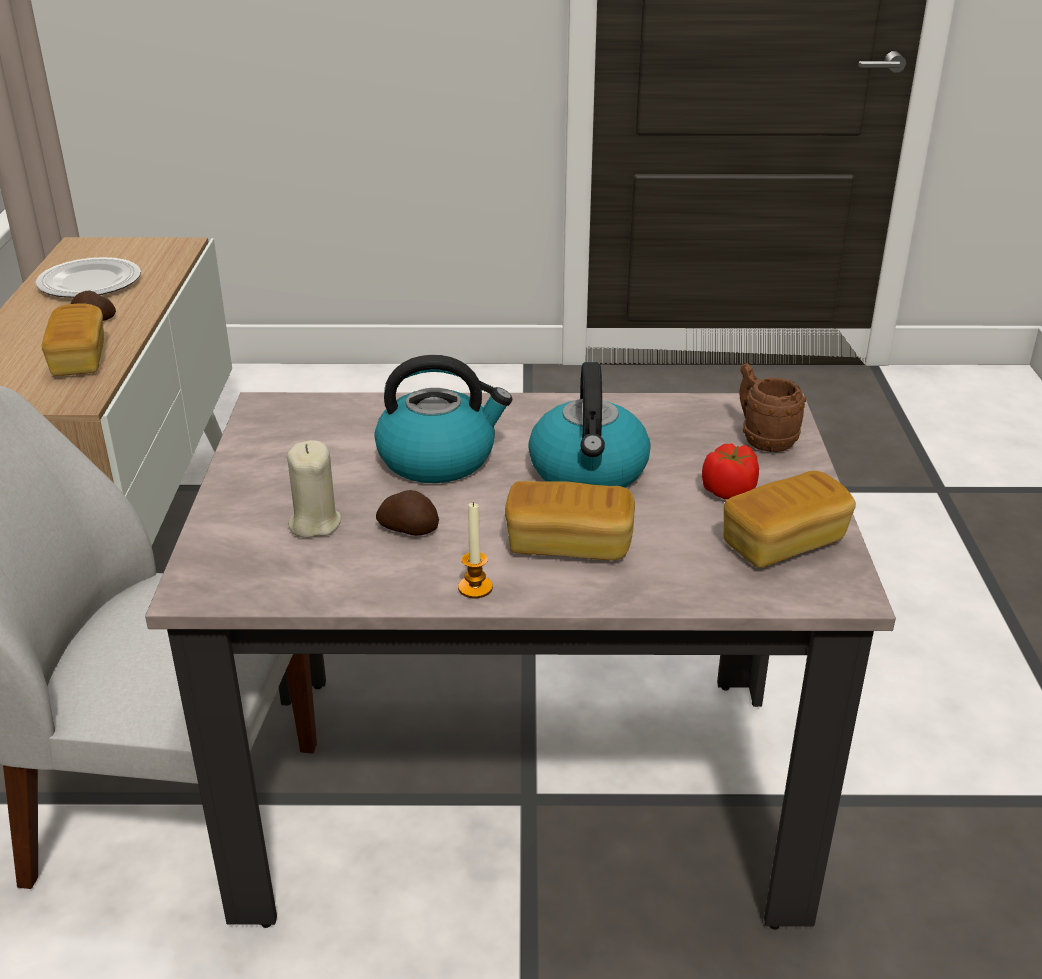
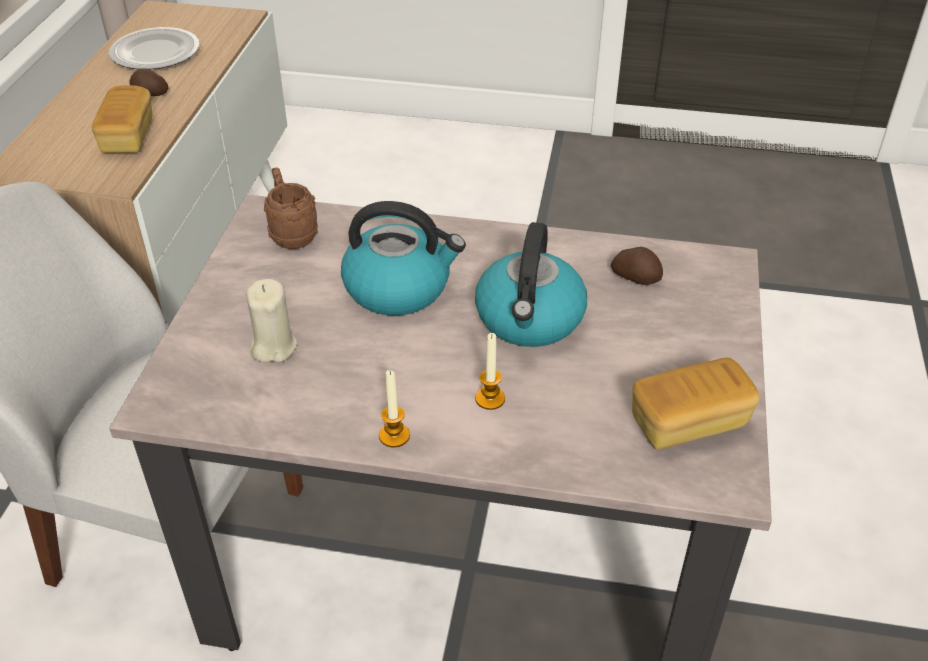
camera: 10 degrees right, 10 degrees up
(409, 528) = (353, 362): potato -> potato (636, 277)
(569, 545) = (490, 399): bread -> candle
(729, 491) = (654, 355): tomato -> none
(762, 438) = (702, 298): brown mug -> brown mug (291, 234)

